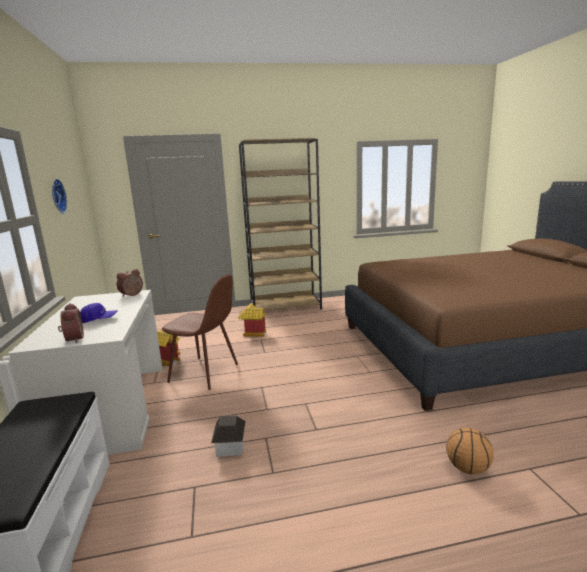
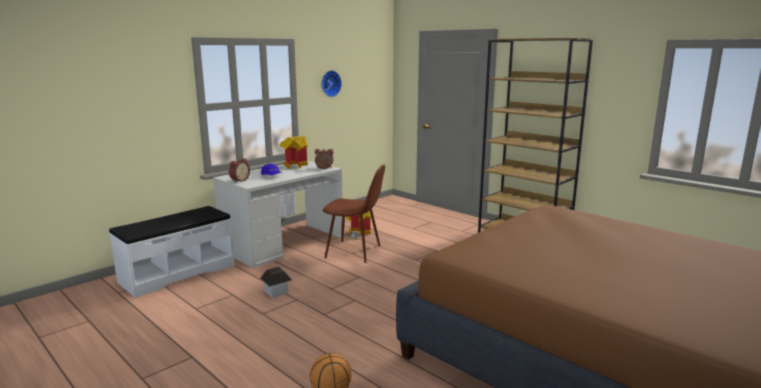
camera: 55 degrees right, 0 degrees up
(205, 373) = (355, 252): brown chair -> brown chair turned 60 degrees counterclockwise
(252, 333) = (443, 243): toy house -> toy house (294, 165)

